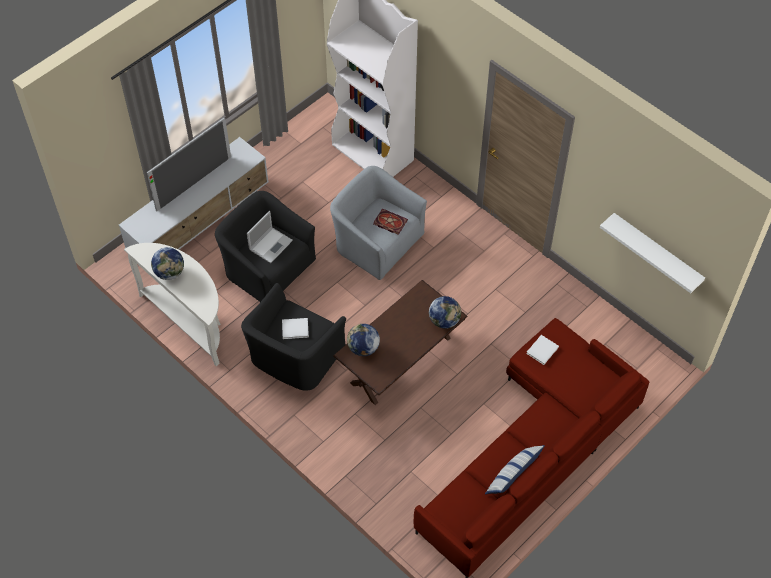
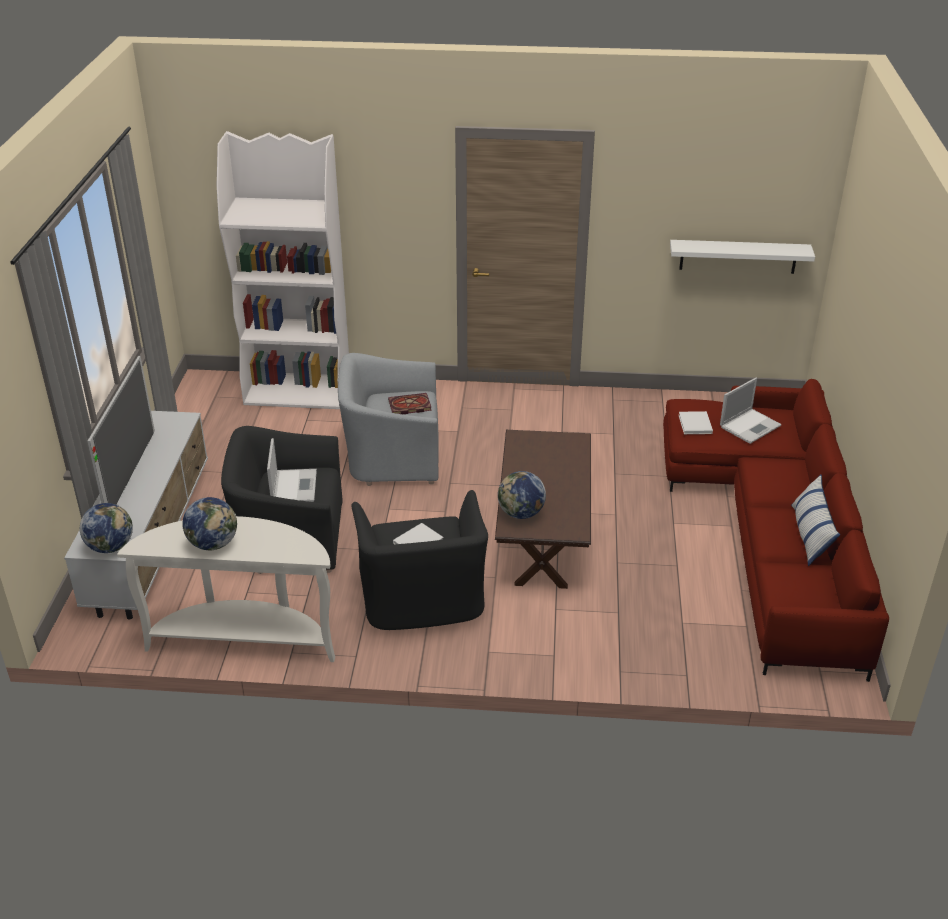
camera: 40 degrees left, 20 degrees down
(444, 320) = (574, 447): globe -> globe (111, 546)
(575, 375) = (750, 426): none -> laptop

